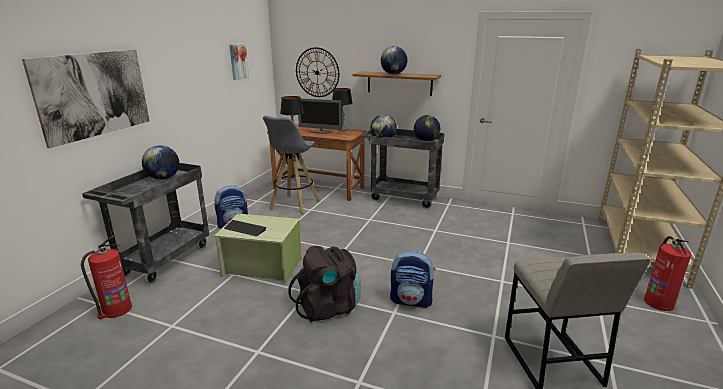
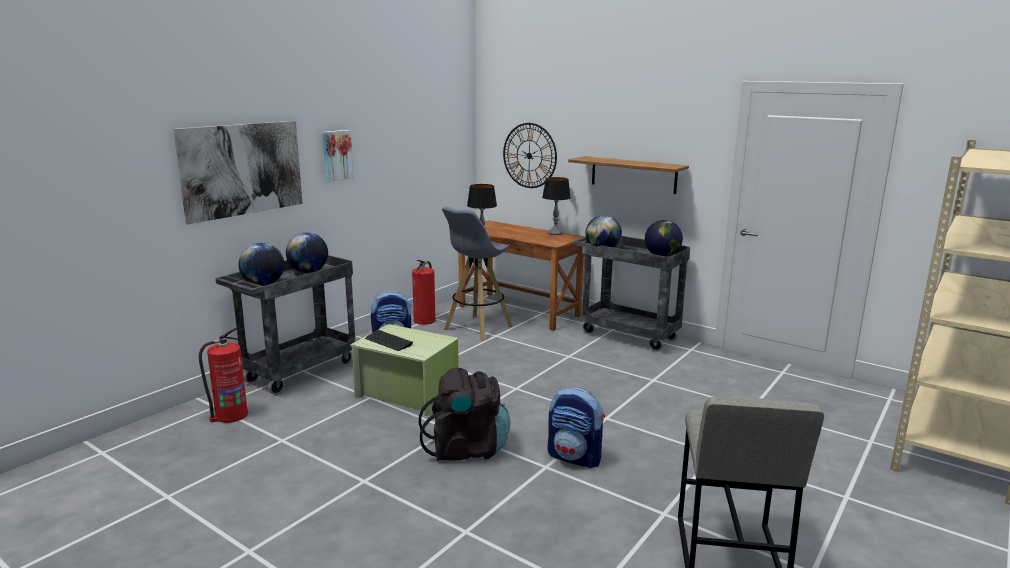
camera: 15 degrees right, 5 degrees down
(238, 61) = (425, 137): picture -> picture (336, 155)
(320, 132) = (524, 234): monitor -> none
(393, 74) = (622, 161): globe -> globe (263, 285)
(658, 302) = (943, 514): fire extinguisher -> fire extinguisher (425, 320)

